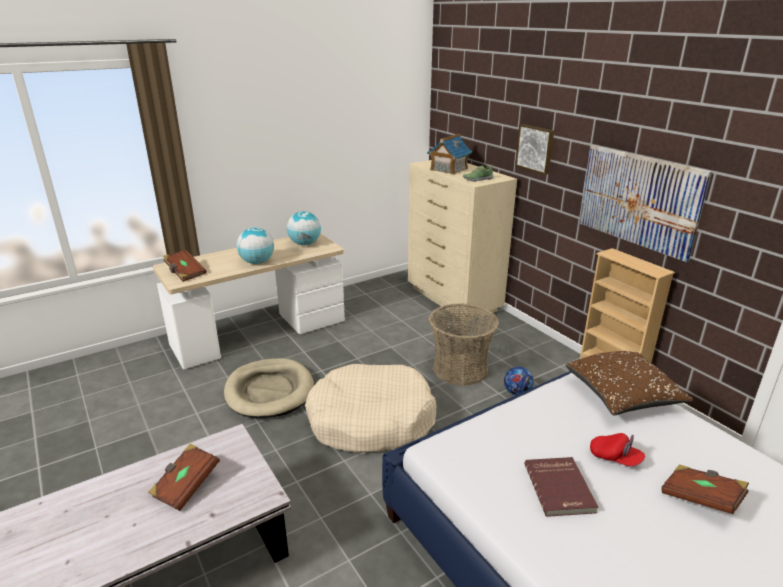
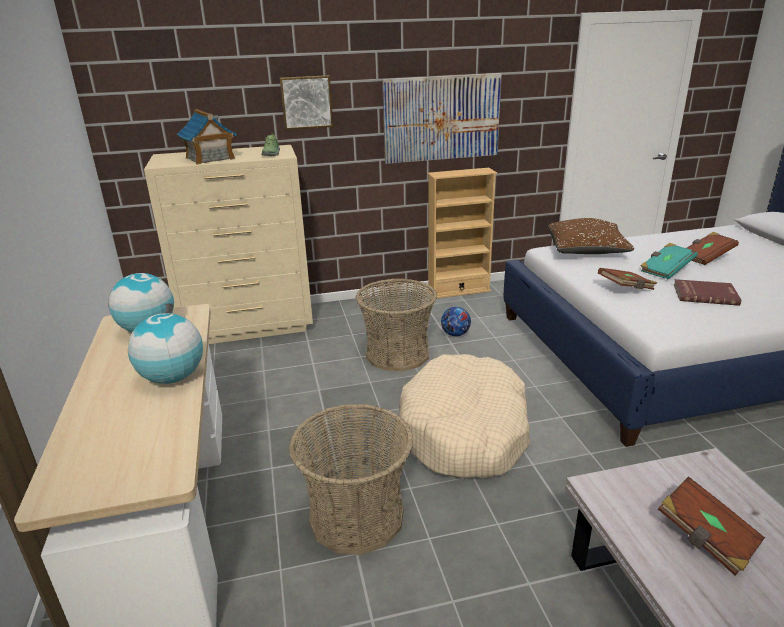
camera: 70 degrees left, 0 degrees up
(185, 273) = (126, 466): brown book -> brown book (626, 289)
(269, 391) = (356, 517): beige dog bed -> basket
(615, 458) = (665, 270): red cap -> turquoise book

